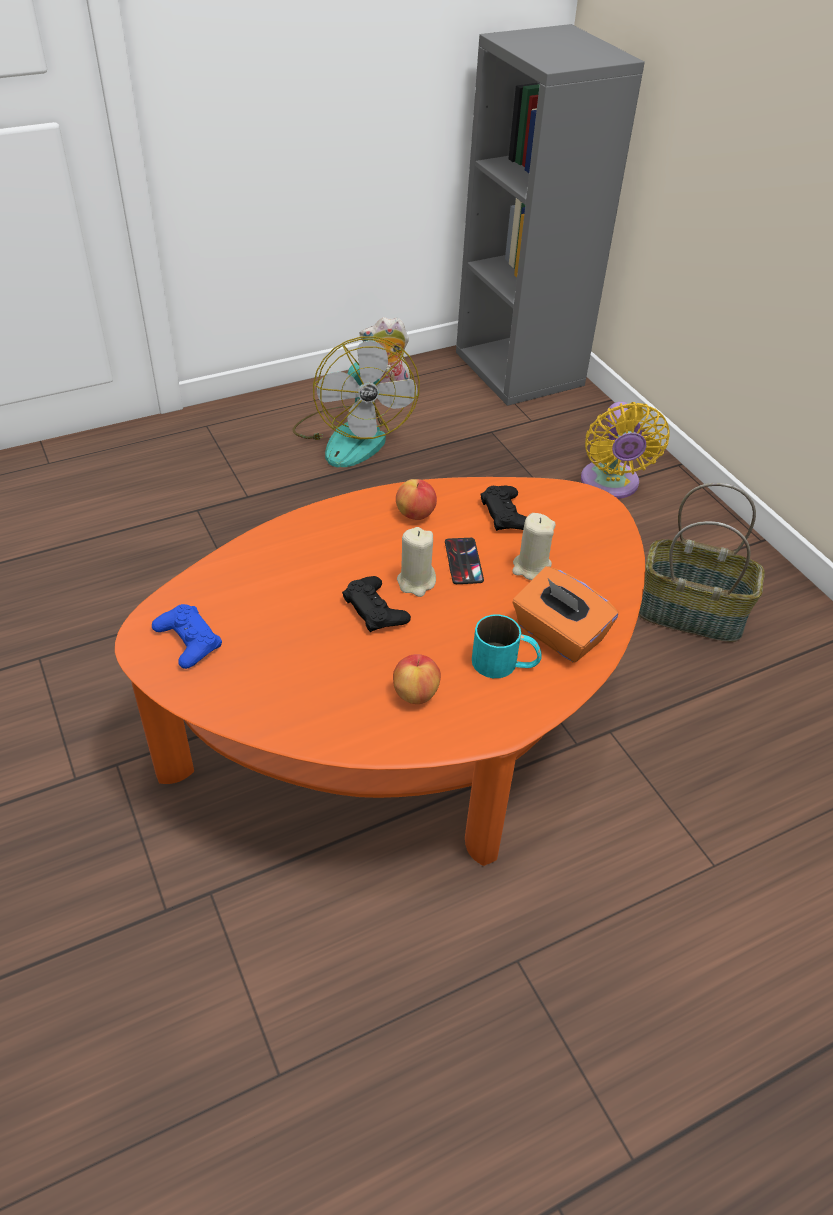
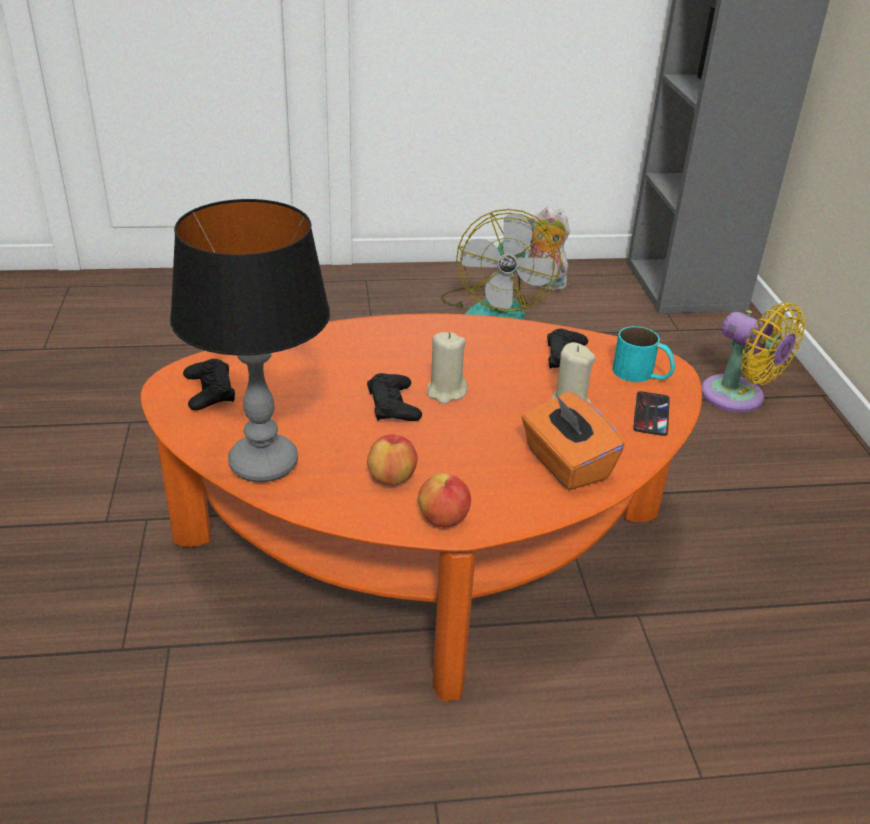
camera: 20 degrees right, 10 degrees down
(188, 641) = (209, 391): blue game controller -> black game controller
(289, 711) = (264, 463): none -> table lamp
(415, 514) = (477, 341): apple -> apple (443, 519)
(463, 561) = (502, 385): phone -> phone (651, 414)
(505, 664) = (496, 475): turquoise mug -> turquoise mug (642, 374)
(610, 485) = (738, 398): yellow fan -> yellow fan turned 60 degrees counterclockwise
(691, 612) = (779, 528): basket -> none

